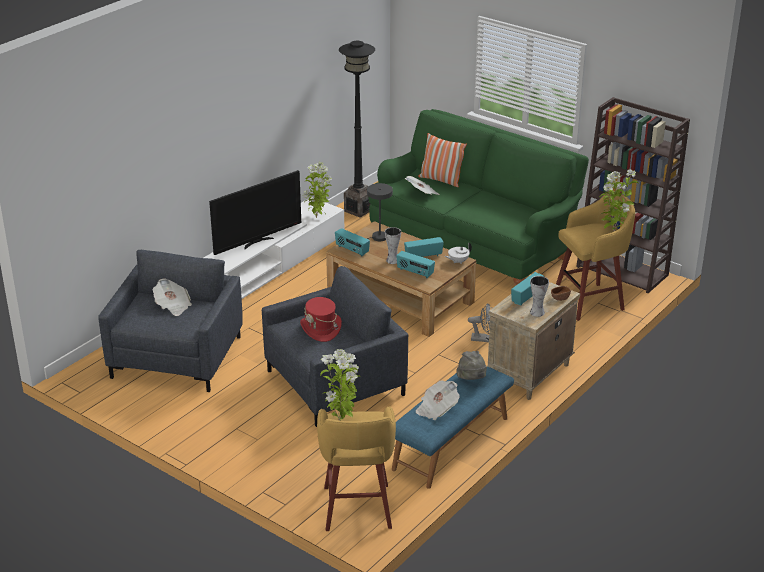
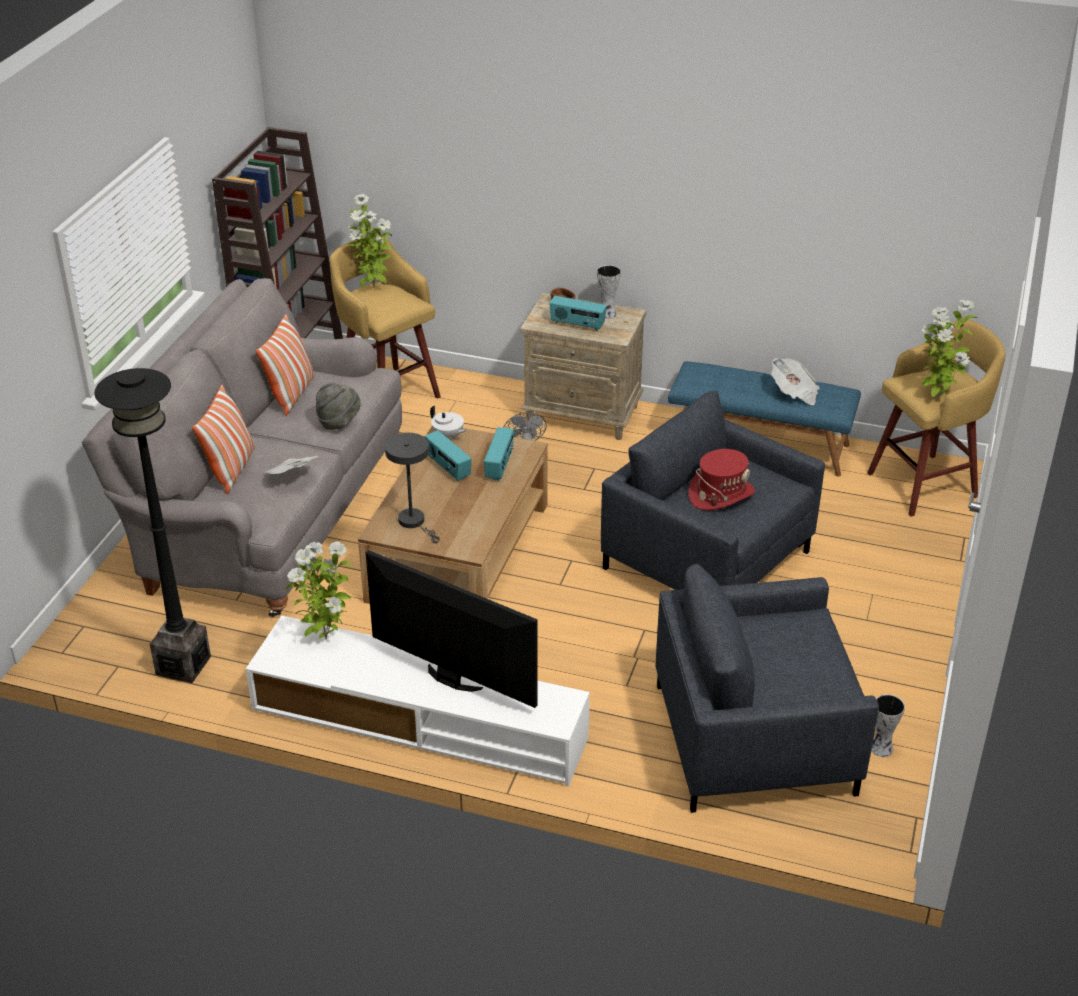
camera: 110 degrees left, 5 degrees up
(173, 306) = (767, 655): newspaper -> none
(352, 250) = (466, 538): radio -> none
(392, 260) = (476, 493): vase -> vase (881, 749)
(471, 380) = (719, 380): grey hat -> grey hat (338, 422)
(473, 244) = (266, 514): green sofa -> grey sofa
(509, 204) = (291, 394): none -> pillow

